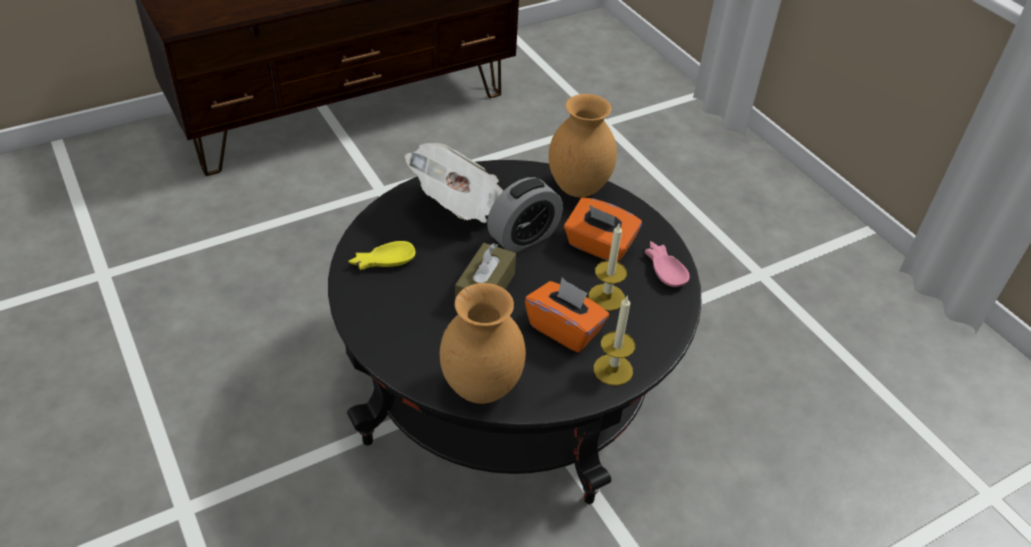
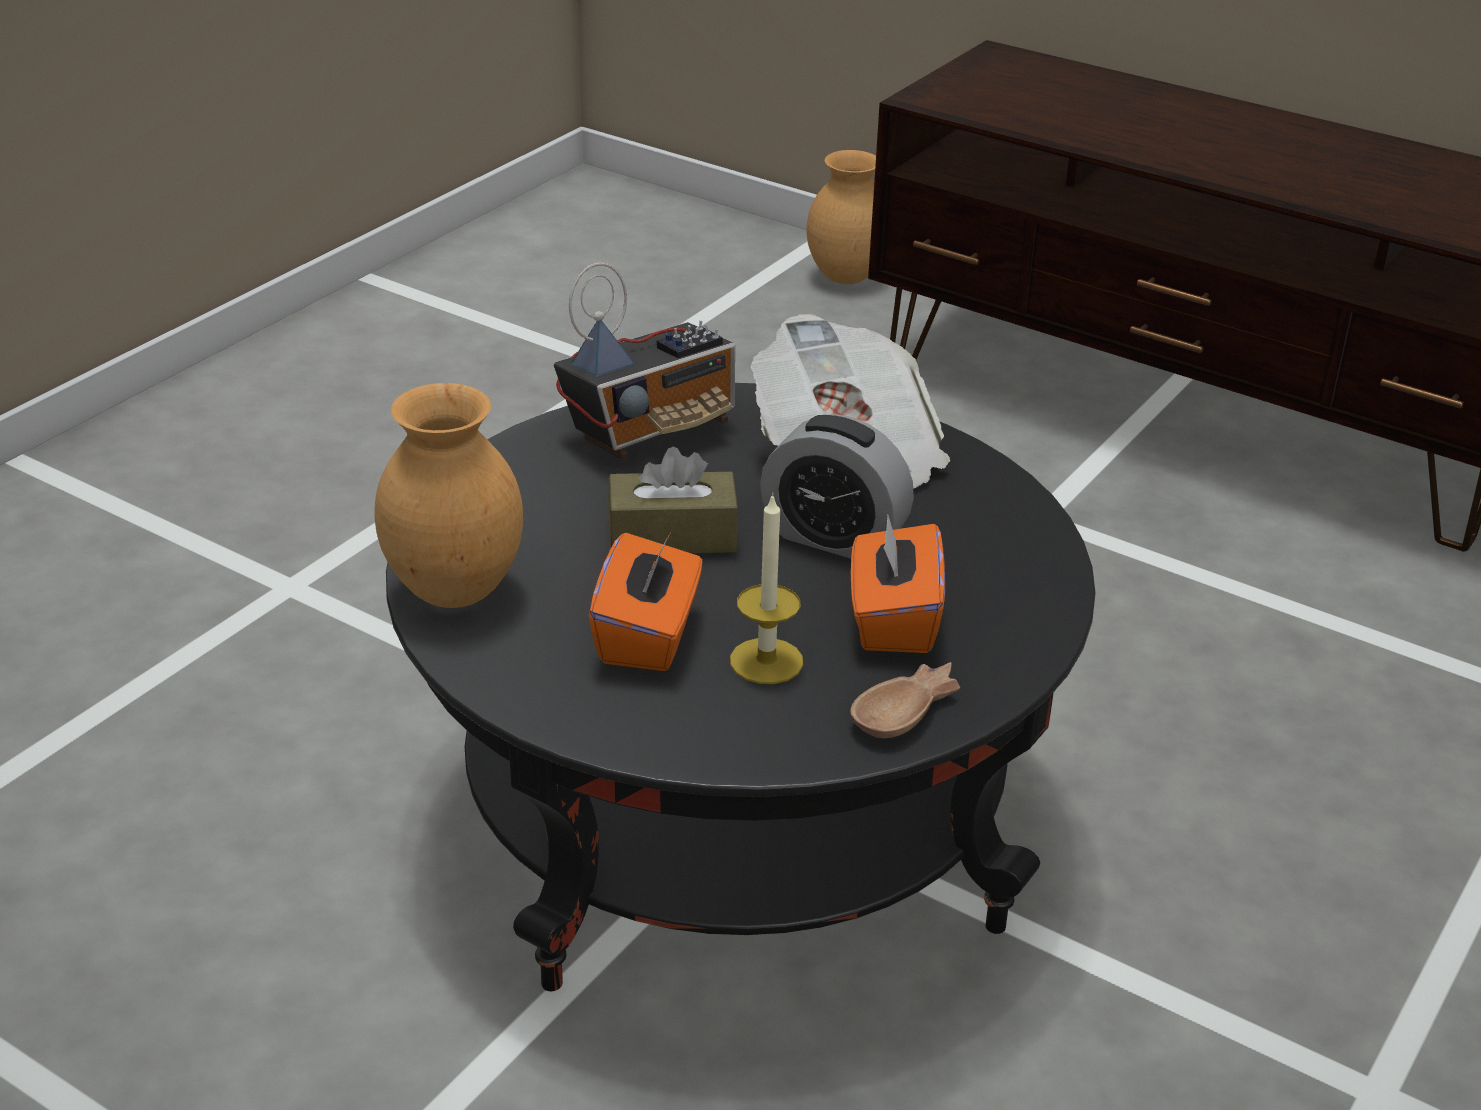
camera: 65 degrees right, 10 degrees down
(382, 260) = (652, 430): yellow bowl -> radio
(578, 188) = (1031, 559): brown vase -> brown vase (847, 277)
(613, 370) = (593, 711): candle -> none
(665, 268) = (909, 711): pink bowl -> brown bowl

